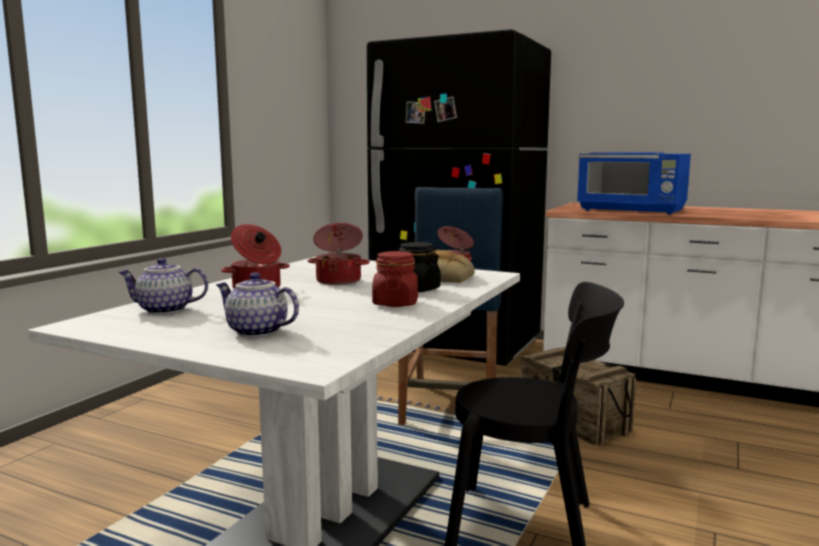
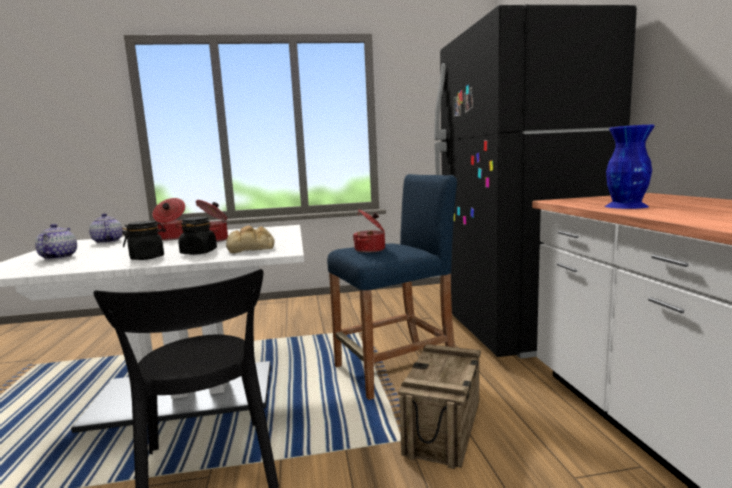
camera: 55 degrees right, 0 degrees up
(395, 303) = (147, 257): red jar -> black jar
(632, 211) = (627, 206): blue microwave -> blue vase

